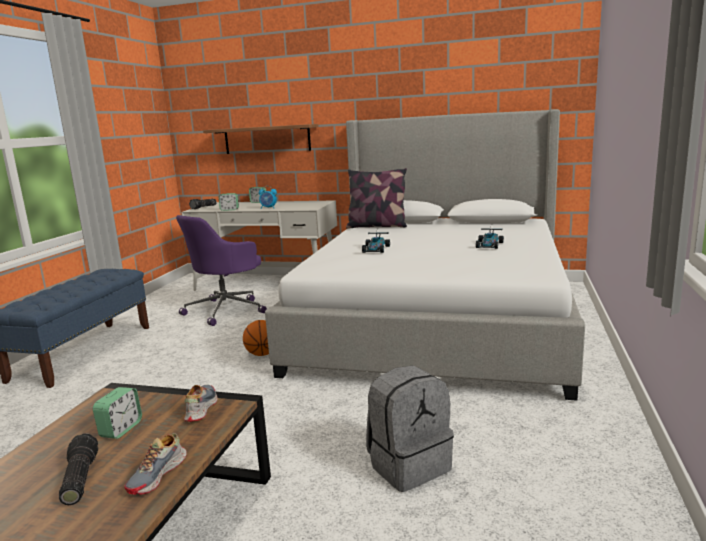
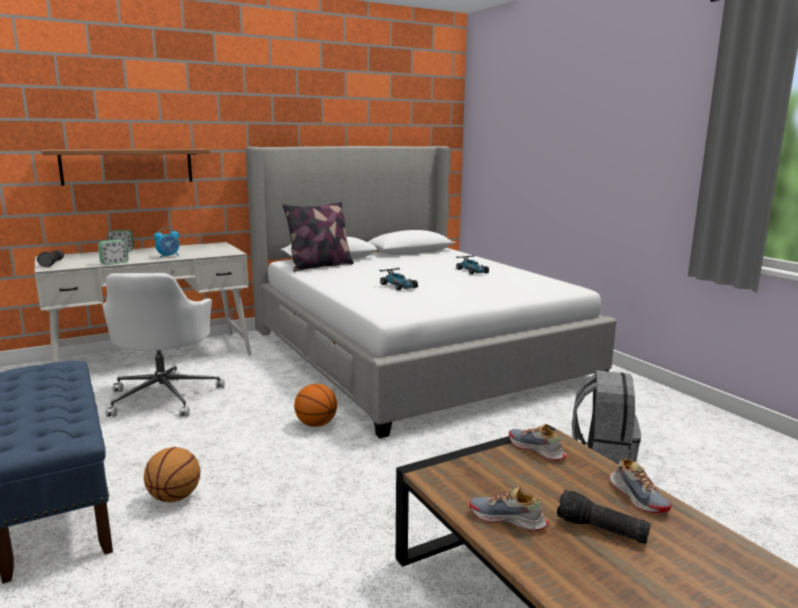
camera: 45 degrees left, 0 degrees up
(63, 441) = (507, 519): none -> shoe
(119, 371) = (174, 497): none -> basketball
(121, 429) = (524, 489): alarm clock -> none
(226, 310) = (164, 396): purple office chair -> white office chair

